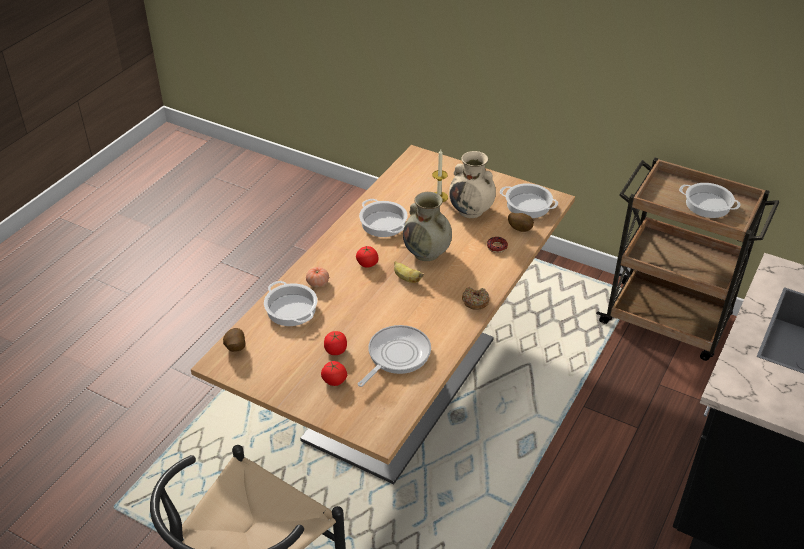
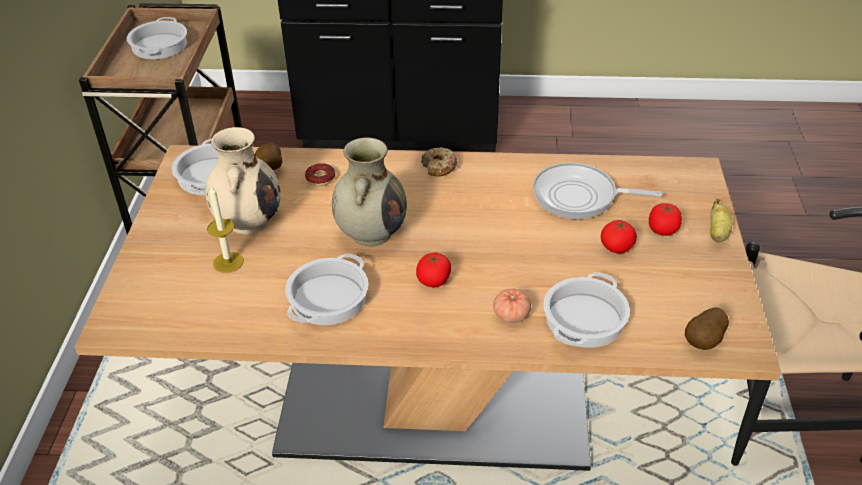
camera: 115 degrees left, 0 degrees up
(406, 278) = (438, 233): banana -> banana (717, 233)

